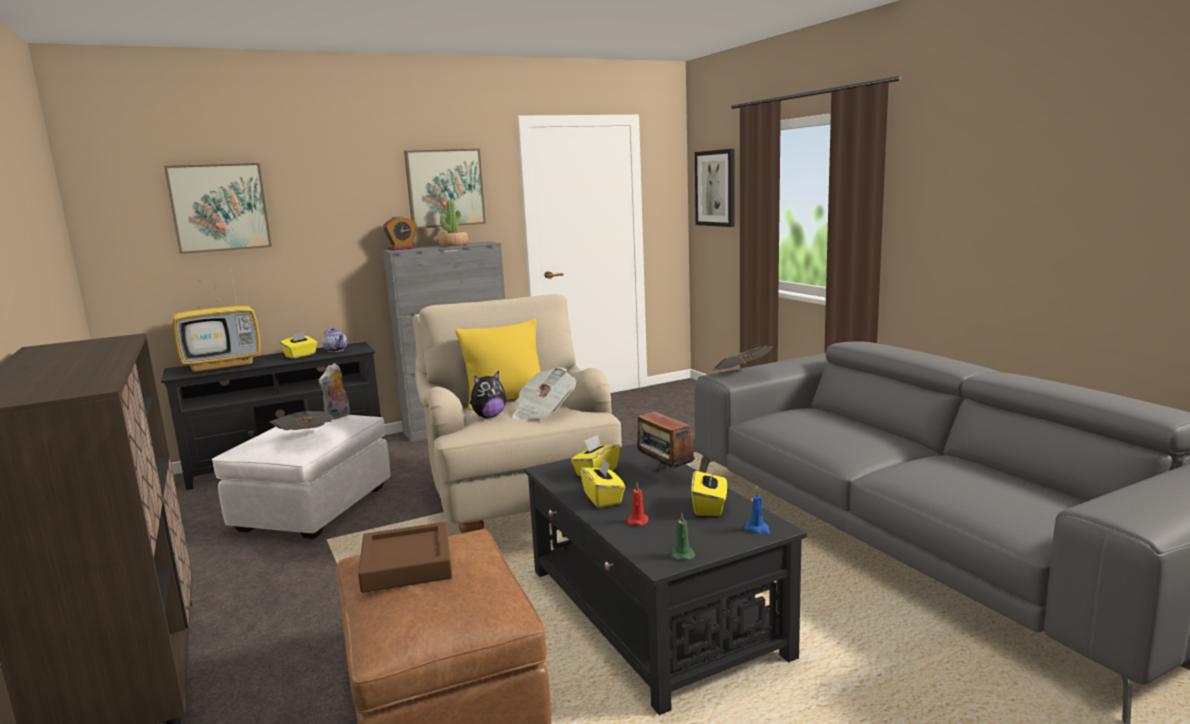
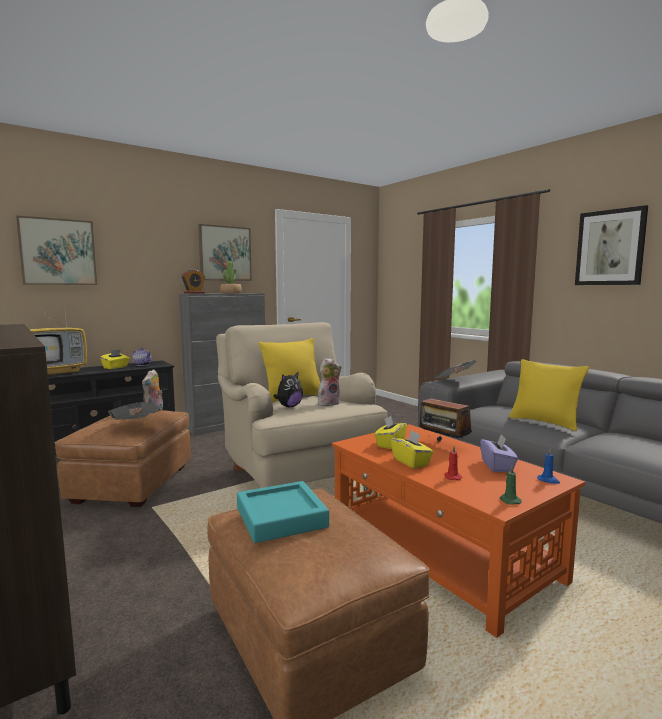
camera: 10 degrees left, 5 degrees down
(313, 508) = (132, 483): white ottoman -> brown ottoman
(407, 564) = (281, 517): brown tray -> turquoise tray
(543, 411) = (328, 403): newspaper -> plush toy
(652, 613) = (441, 553): black coffee table -> orange coffee table
(709, 507) = (497, 466): yellow tissue box -> purple tissue box
(716, 188) = (400, 267): picture -> picture (610, 247)
(848, 439) = (544, 422): none -> yellow pillow

